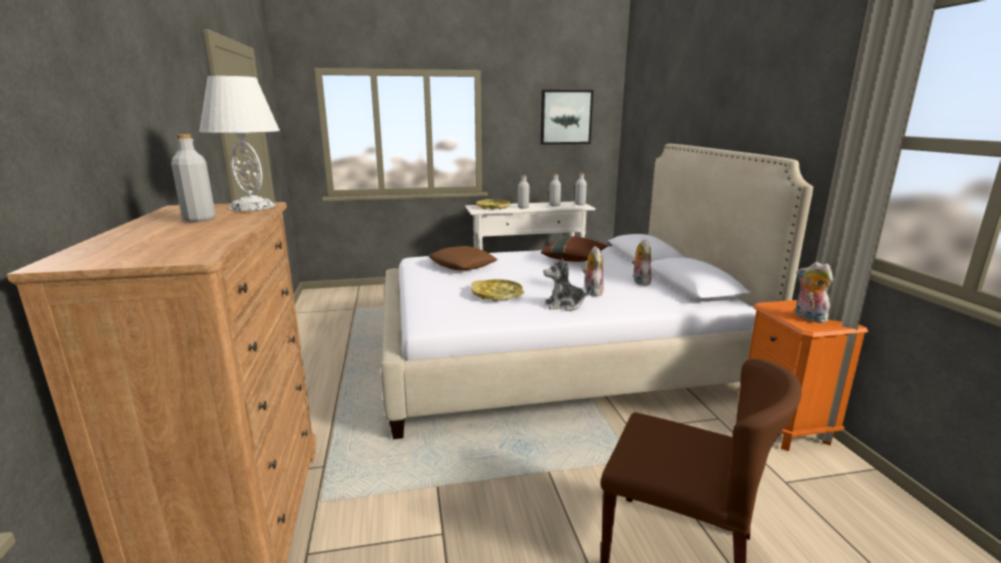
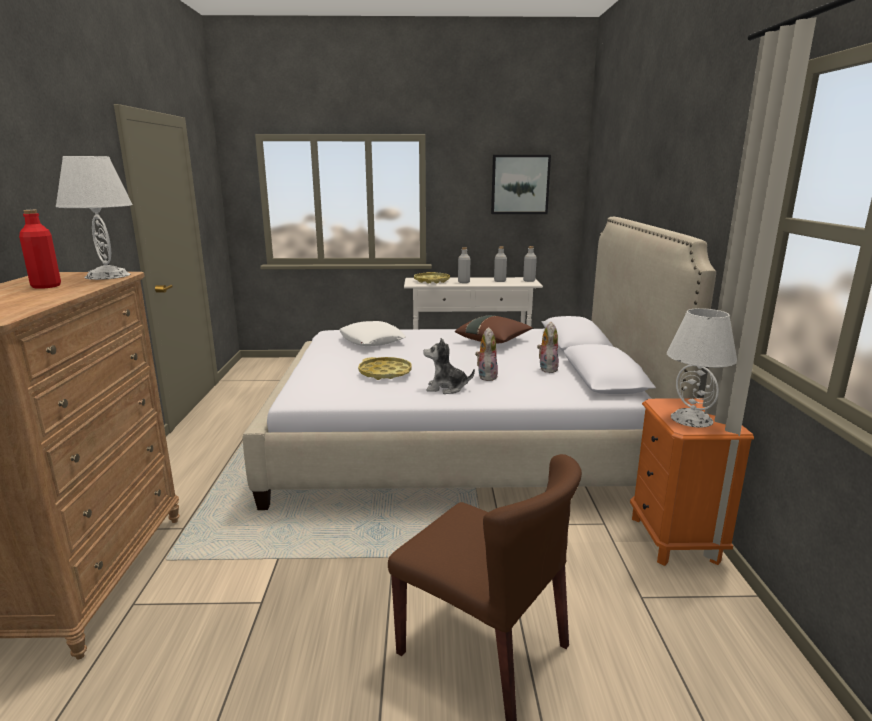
camera: 10 degrees right, 0 degrees up
(199, 219) = (46, 286): grey bottle -> red bottle
(462, 264) = (372, 340): brown pillow -> white pillow
(808, 318) = (692, 419): plush toy -> white table lamp

